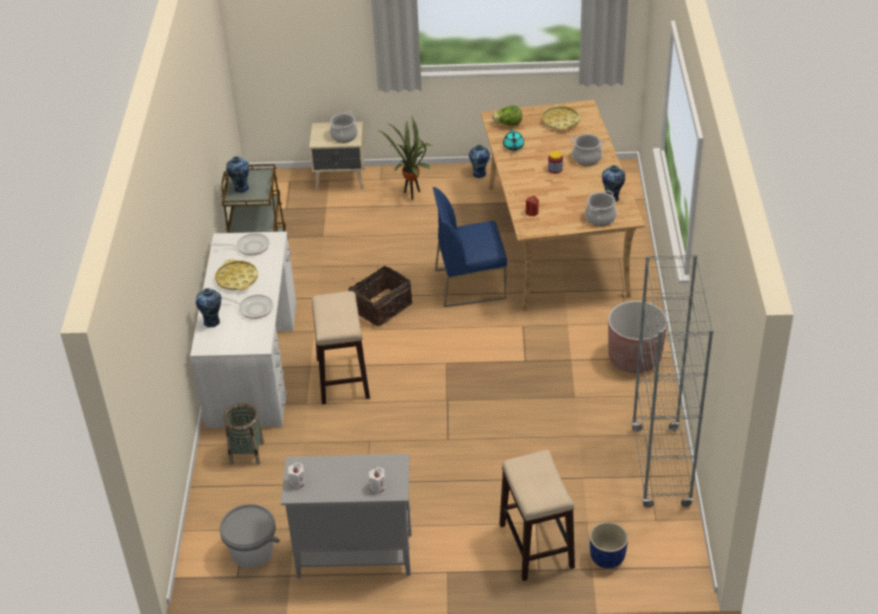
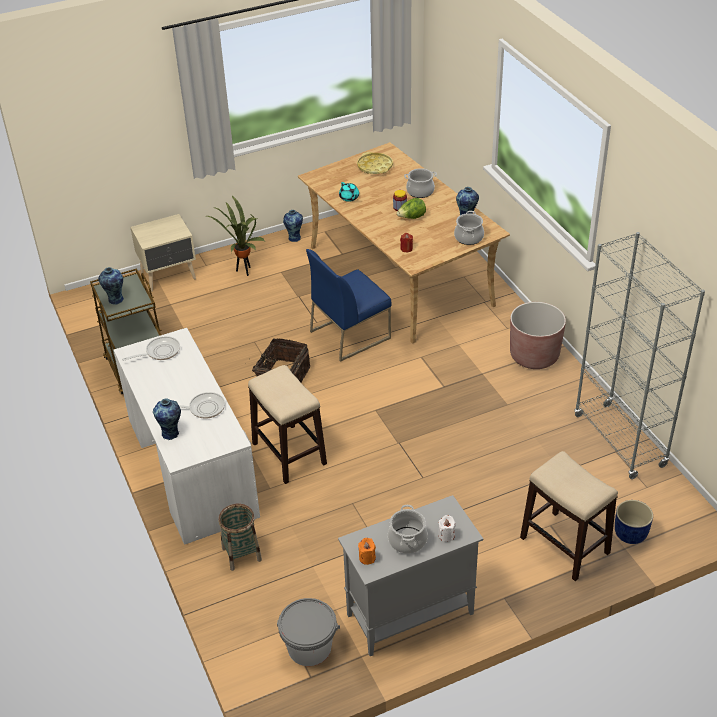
camera: 25 degrees left, 0 degrees up
(237, 279) = (167, 385): yellow tray -> none
(297, 482) = (367, 558): white candle -> orange candle
(344, 136) = (170, 231): cooking pot -> cooking pot (407, 540)
(508, 124) = (330, 180): lettuce -> lettuce (411, 218)

